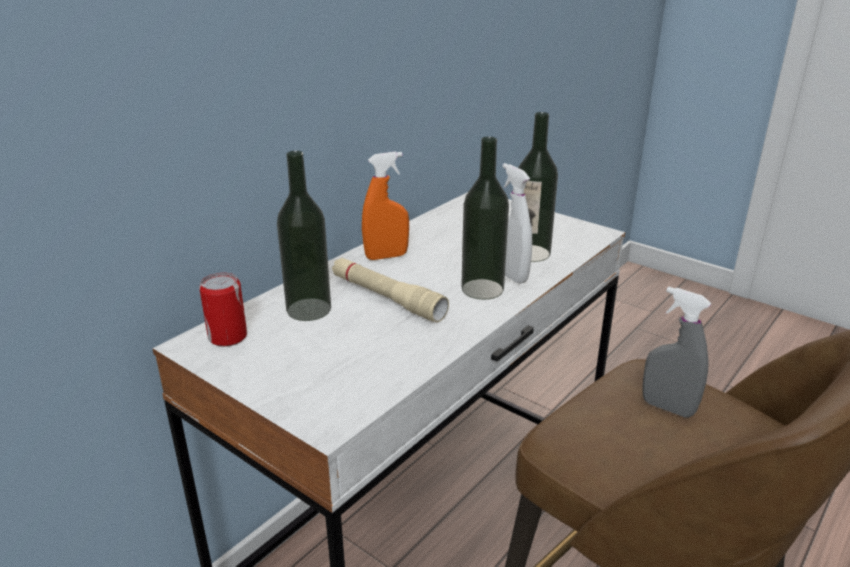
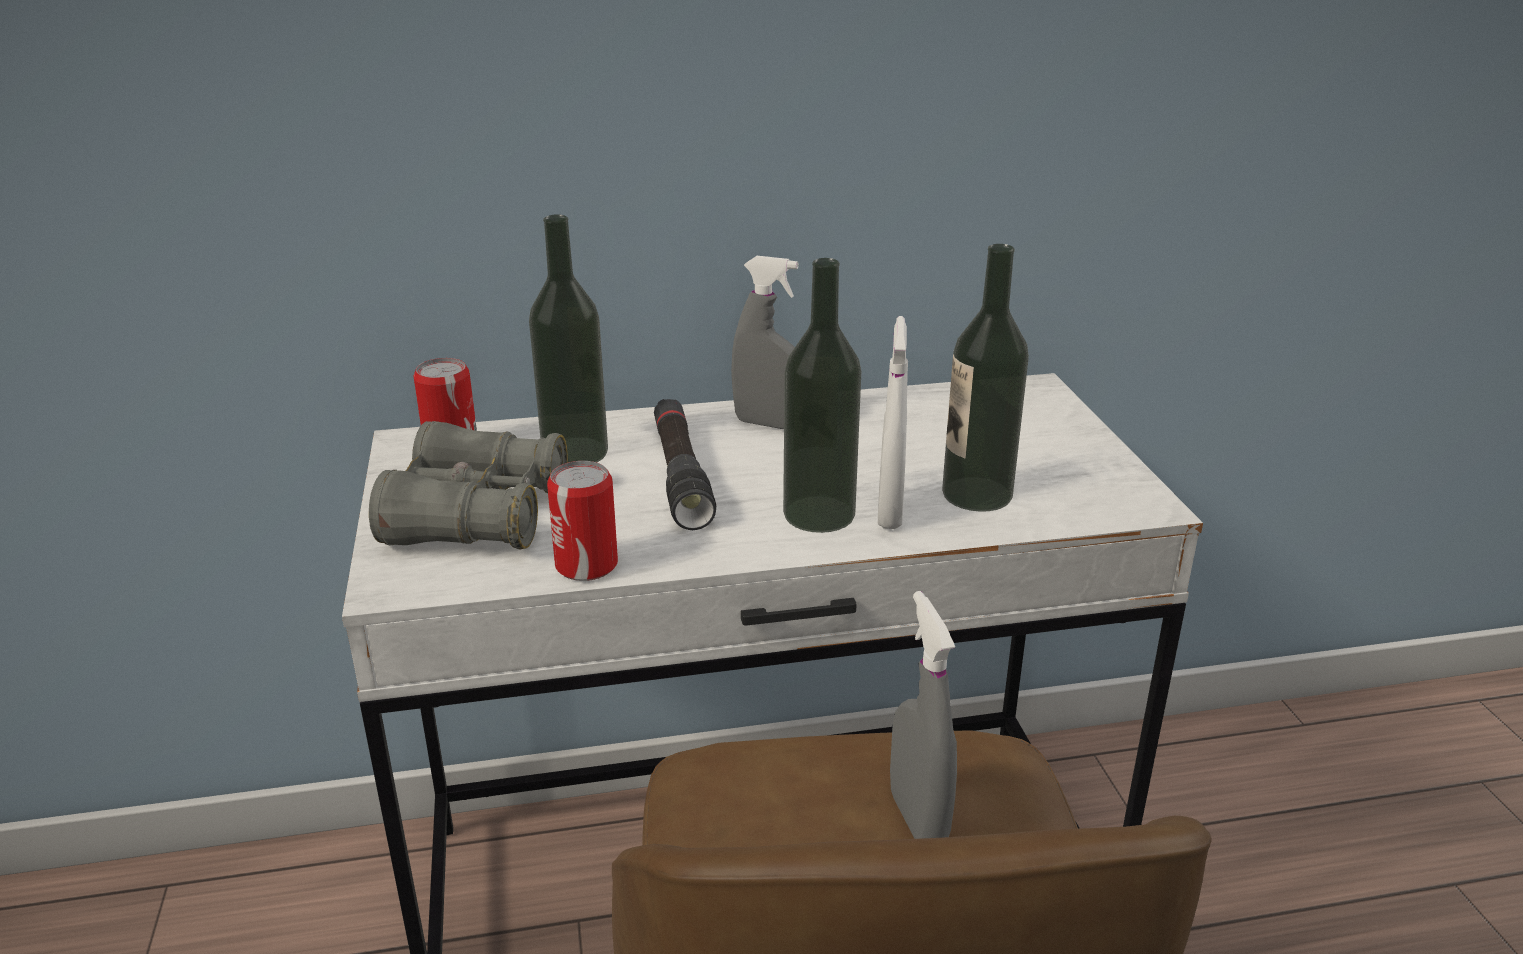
camera: 40 degrees right, 0 degrees up
(311, 365) = (476, 516): none -> grey binoculars
(386, 256) = (768, 423): orange spray bottle -> grey spray bottle
(387, 298) = (681, 476): beige flashlight -> black flashlight
(416, 362) = (586, 565): none -> can

